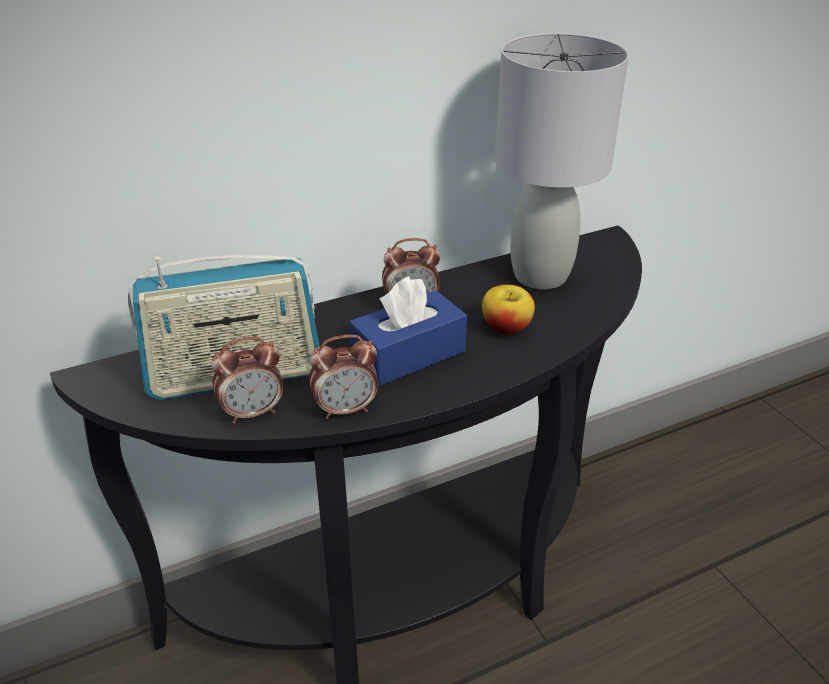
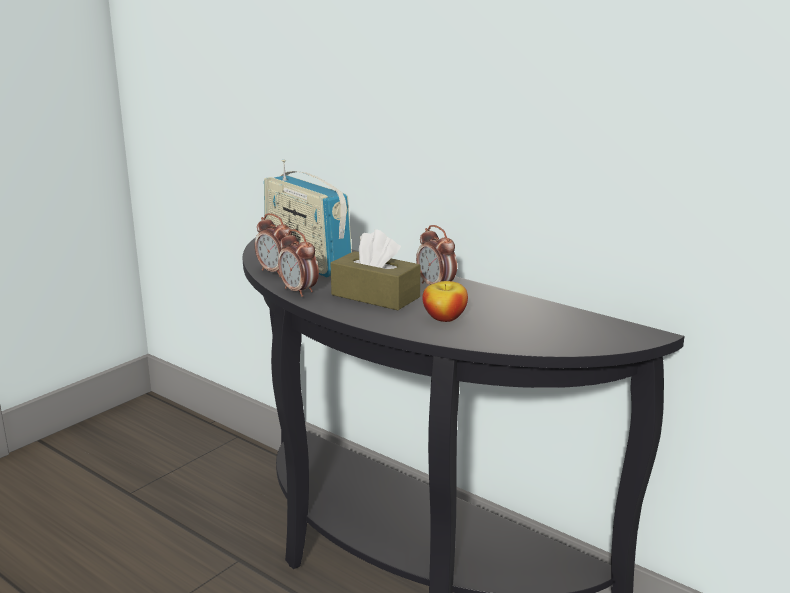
camera: 65 degrees right, 15 degrees down
(408, 354) = (375, 296): blue tissue box -> brown tissue box
(541, 275) = (540, 318): grey table lamp -> none

